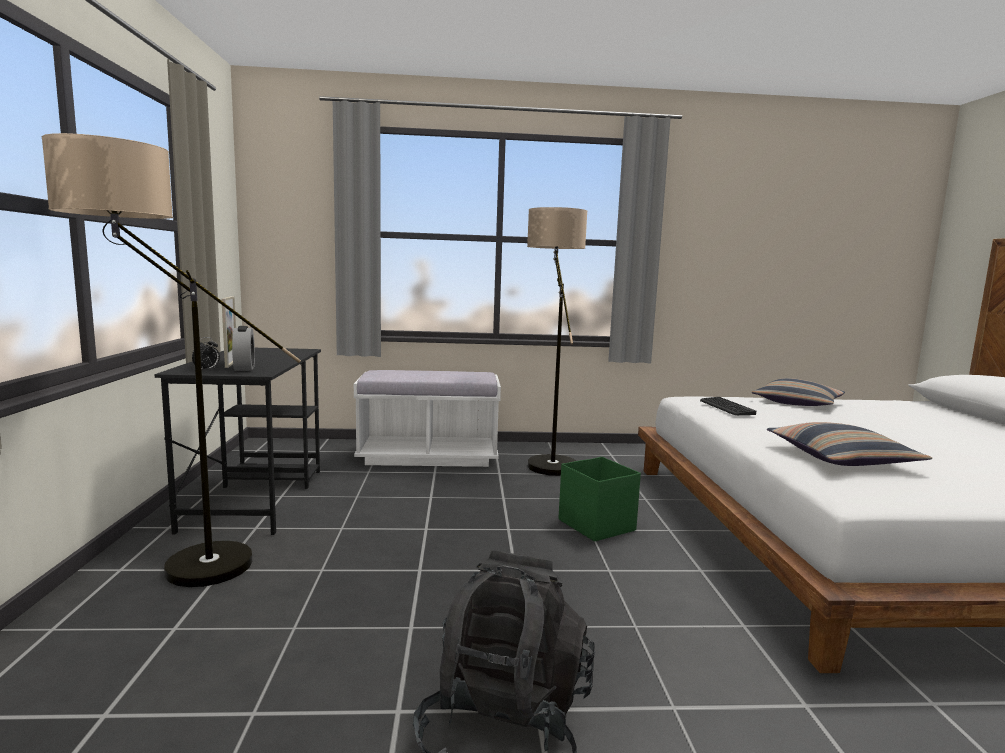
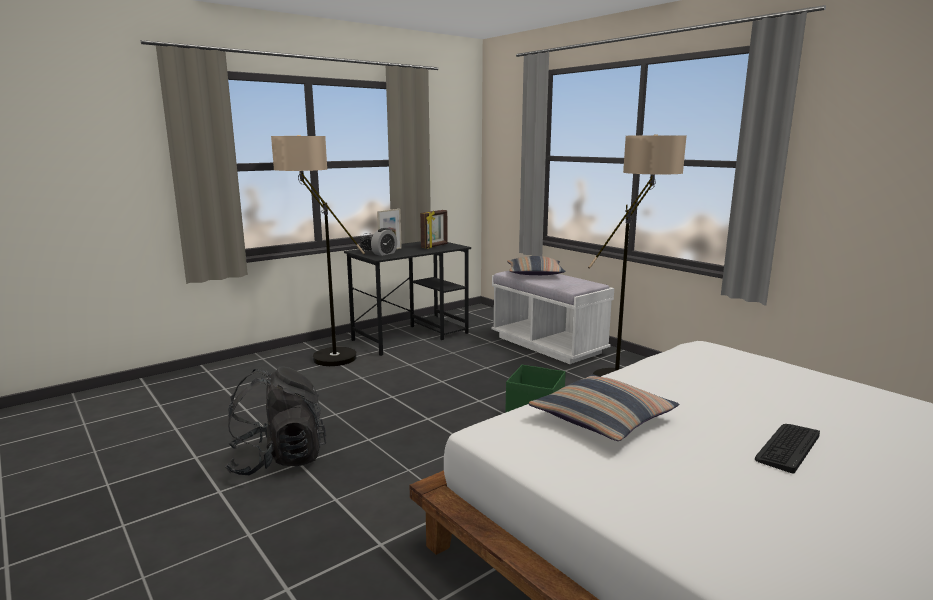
camera: 55 degrees right, 5 degrees up
(273, 353) = (435, 246): none -> picture frame
(726, 407) = (691, 360): keyboard -> keyboard (787, 447)
(797, 403) = (817, 385): pillow -> pillow (534, 274)

